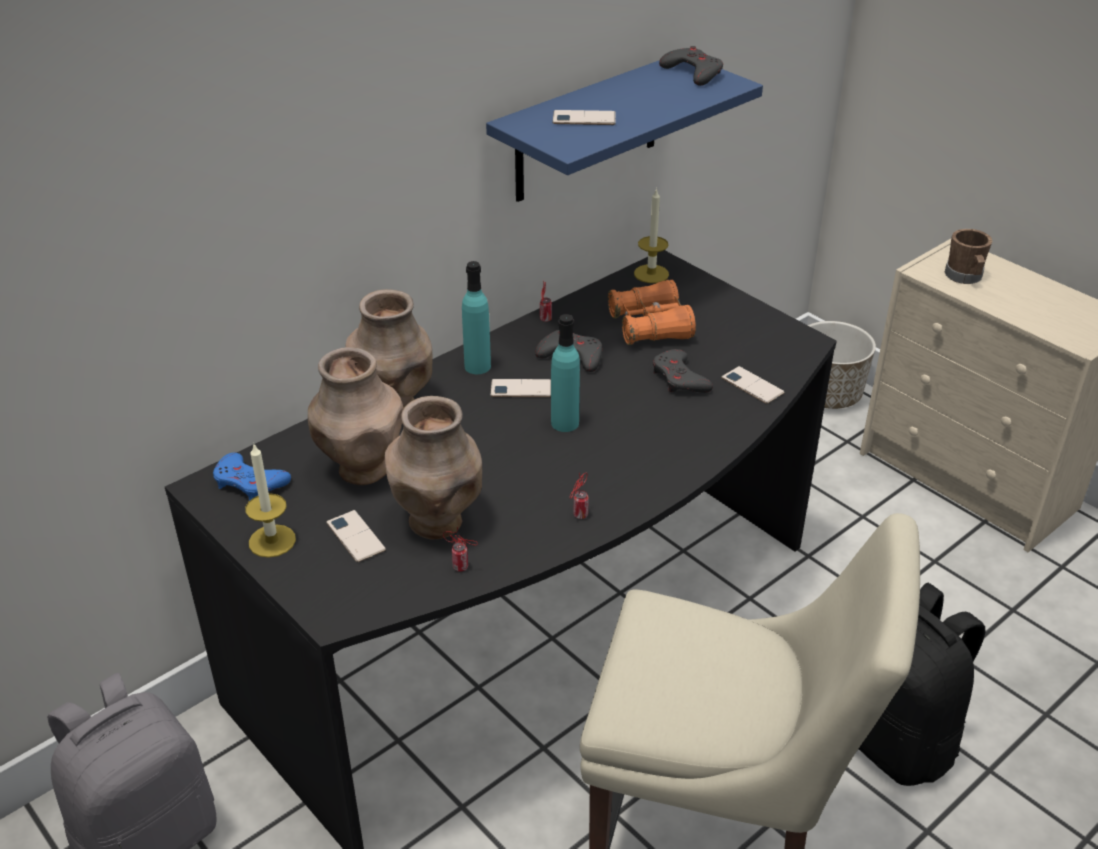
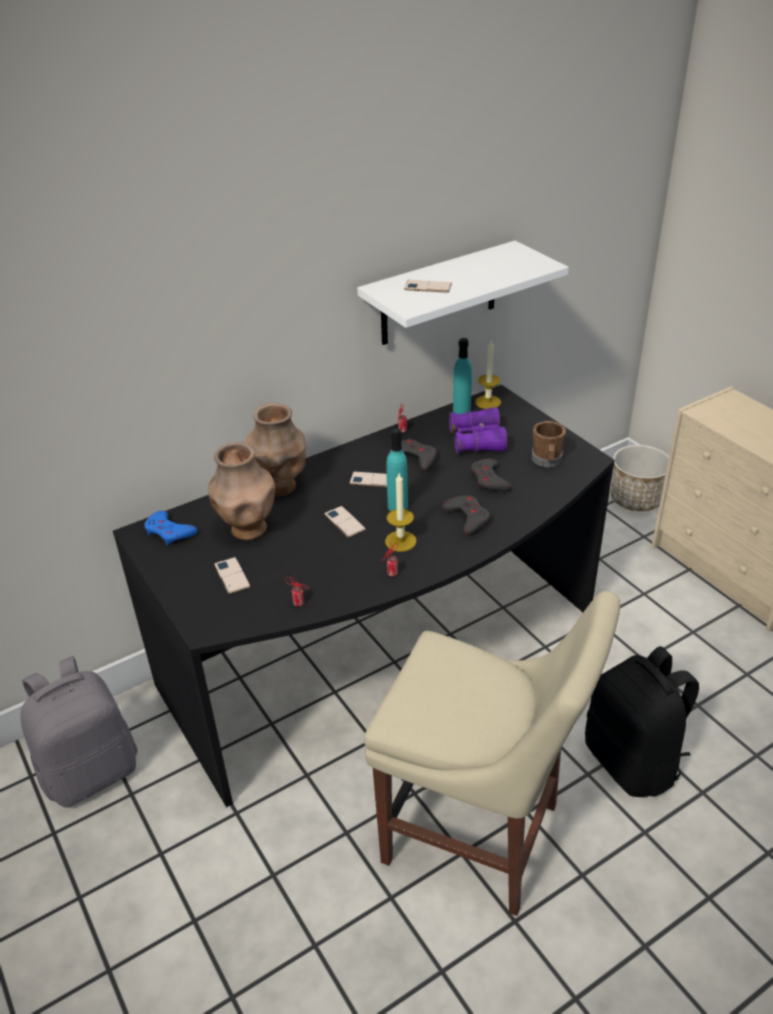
camera: 10 degrees right, 0 degrees up
(272, 541) = (175, 574): candle -> candle (400, 541)
(437, 522) = (290, 570): brown vase -> none
(477, 366) = (345, 461): turquoise bottle -> turquoise bottle (461, 410)
(587, 129) = (439, 294): blue shelf -> white shelf
(650, 326) = (477, 441): orange binoculars -> purple binoculars
(693, 72) = (519, 255): grey game controller -> grey game controller (467, 518)
(752, 385) = (542, 489): phone -> phone (344, 522)
(965, 277) = (730, 418): brown mug -> brown mug (547, 461)

